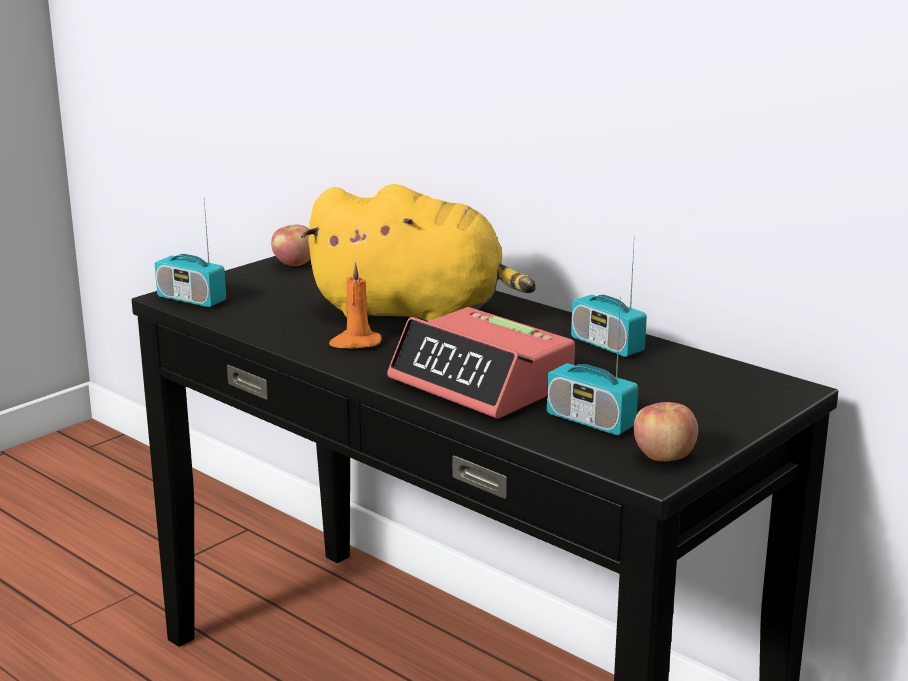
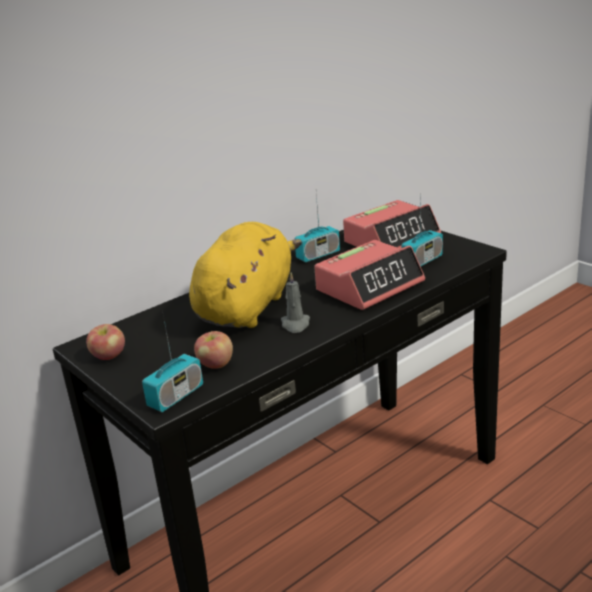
camera: 80 degrees left, 5 degrees up
(355, 343) = (295, 324): orange candle -> grey candle
(663, 456) = (463, 247): apple -> apple (216, 364)
(691, 396) = (392, 239): none -> alarm clock

